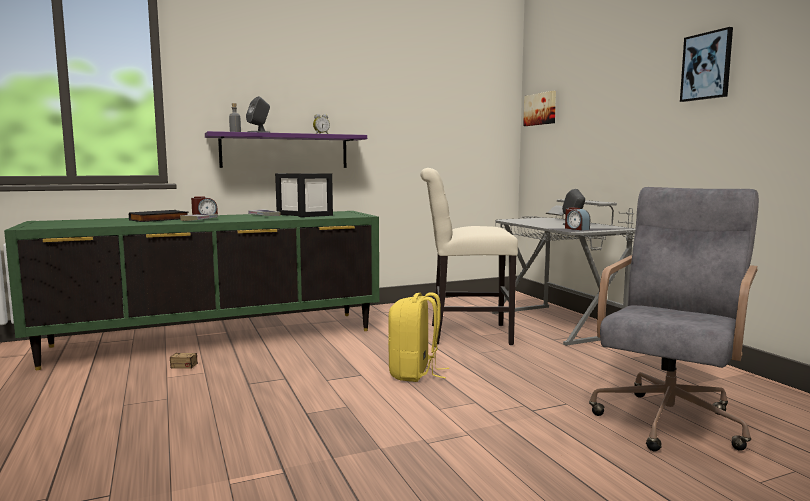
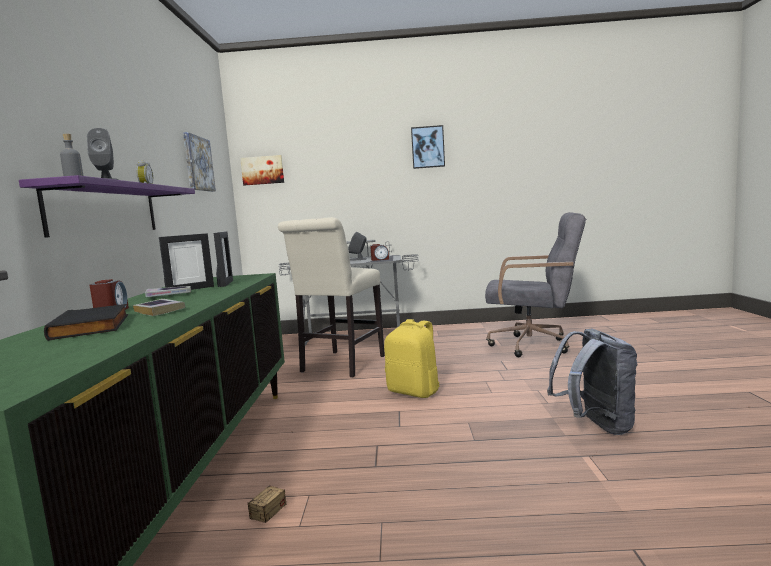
camera: 65 degrees left, 0 degrees up
(367, 476) = (596, 426): none -> grey backpack
(440, 108) = (198, 163): none -> picture
(669, 420) = (534, 346): grey office chair -> grey office chair turned 135 degrees clockwise

